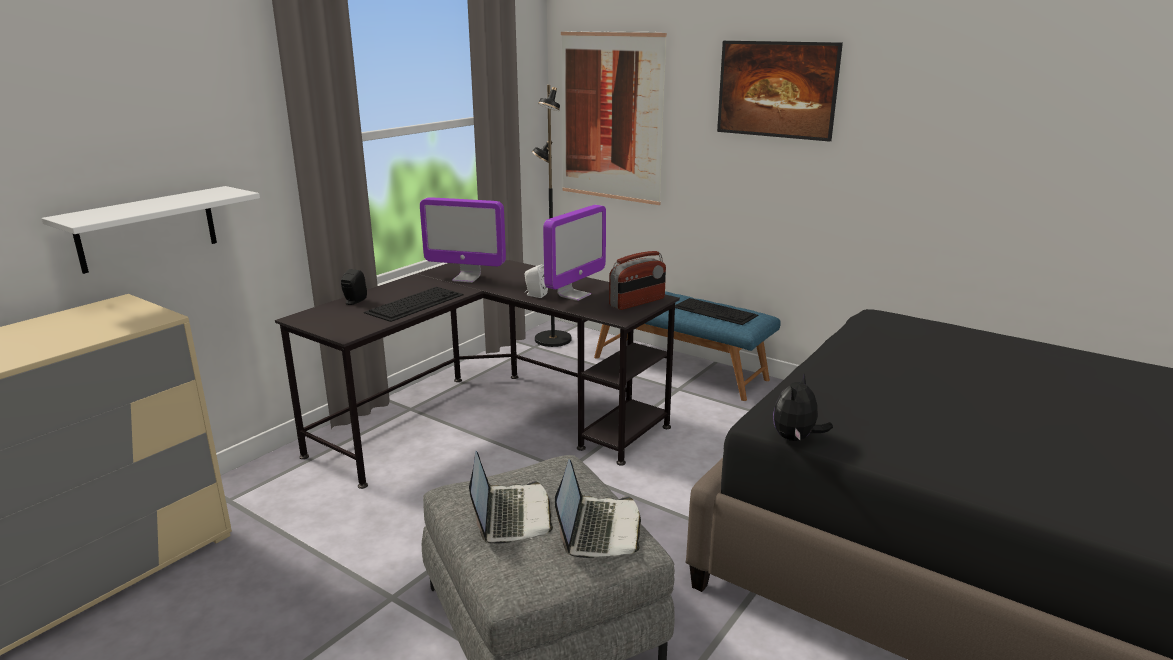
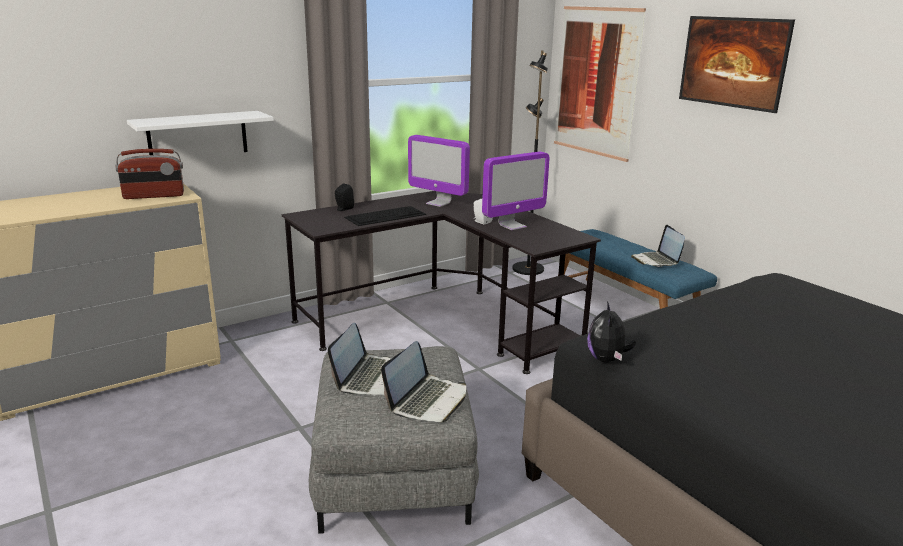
camera: 20 degrees right, 0 degrees up
(637, 302) = (560, 238): radio -> radio (154, 196)
(715, 311) = (656, 261): keyboard -> laptop
(796, 439) = (607, 360): plush toy -> plush toy turned 45 degrees counterclockwise

